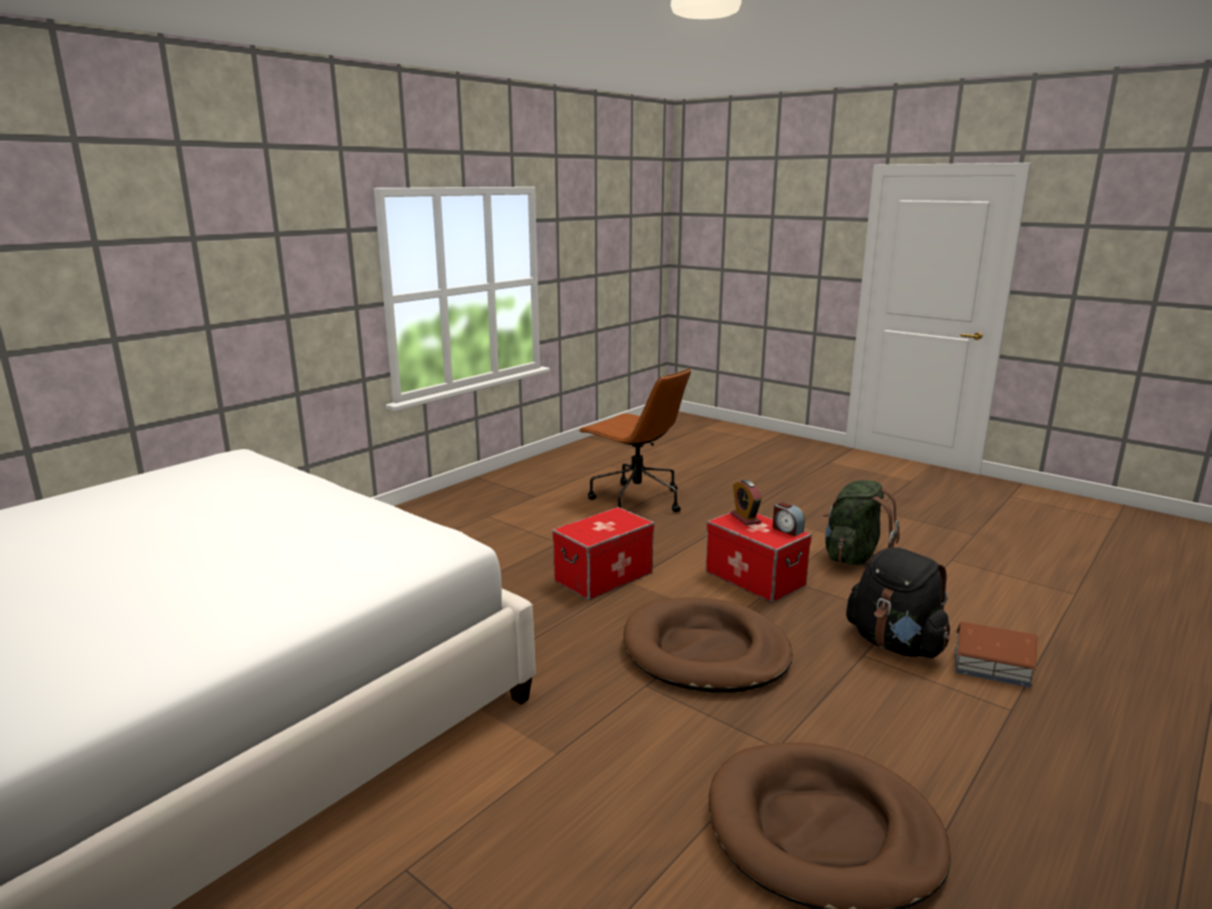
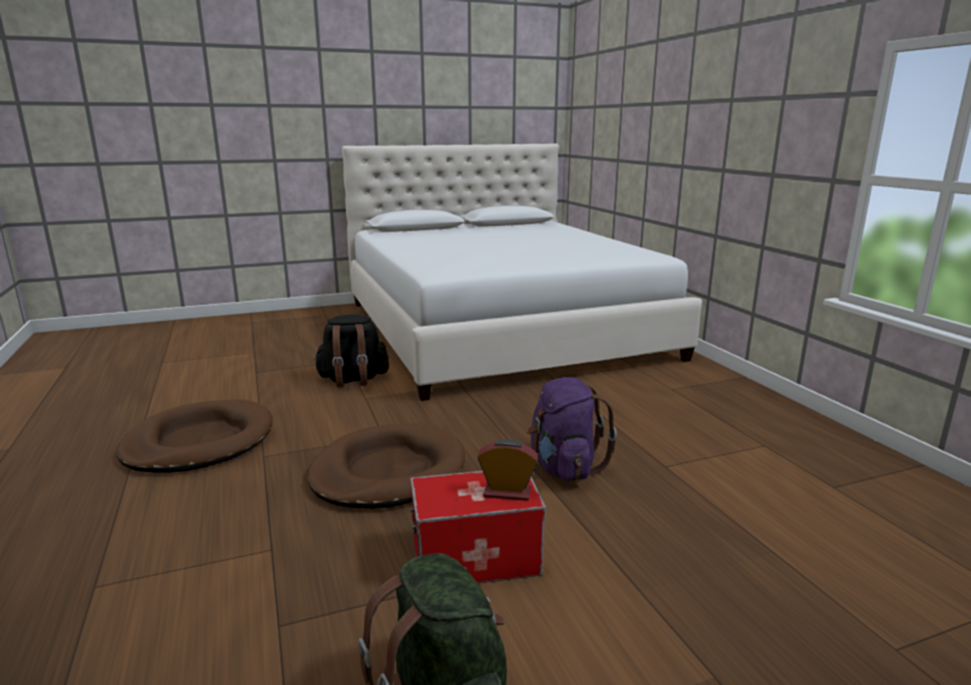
camera: 120 degrees right, 0 degrees up
(603, 576) = (564, 468): storage box -> purple backpack
(635, 500) = (804, 564): brown office chair -> none
(787, 530) = (446, 507): alarm clock -> none
(895, 644) = (252, 583): black backpack -> black backpack (353, 380)
(992, 668) = (127, 626): toy house -> none

